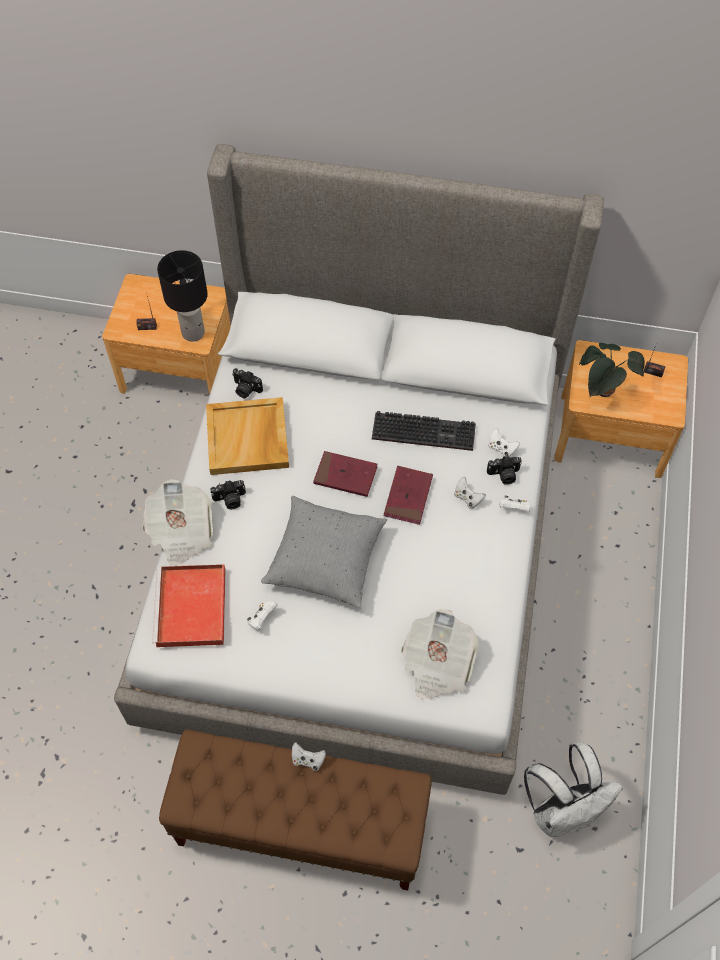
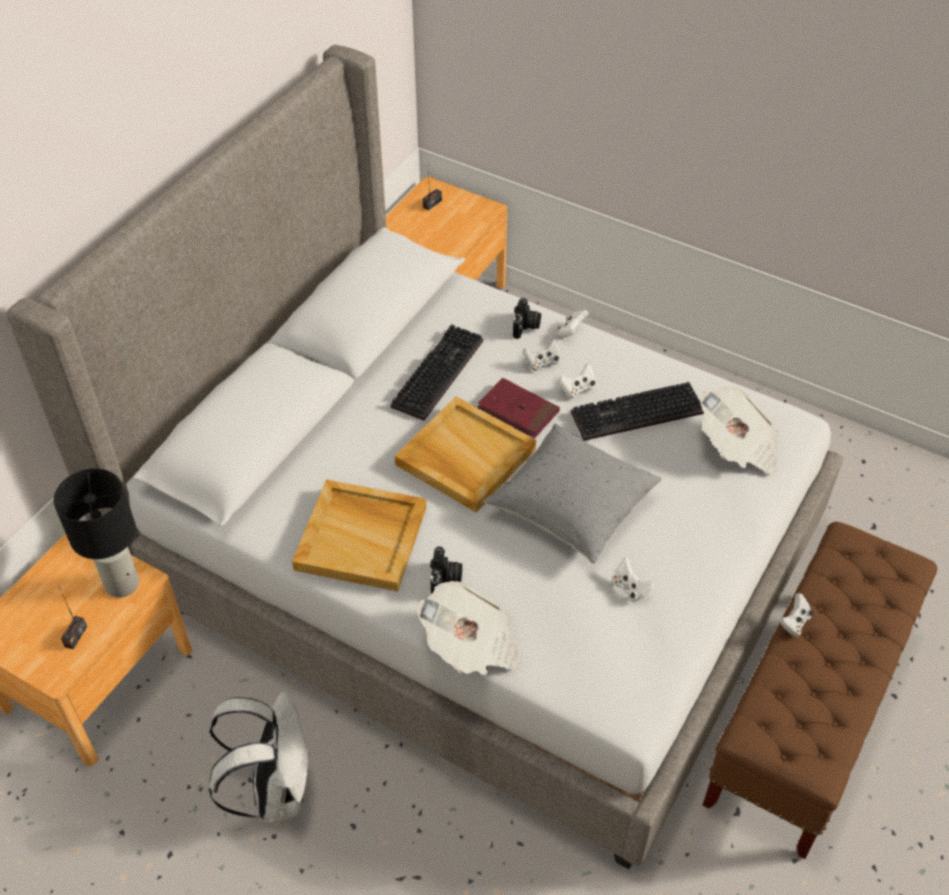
camera: 70 degrees left, 10 degrees down
(192, 609) = (593, 658): red tray -> none
(245, 389) = (283, 522): camera -> none
(345, 476) = (464, 457): red book -> beige tray
(439, 580) = (636, 416): none -> keyboard
(501, 448) = (491, 318): white game controller -> white game controller (577, 389)
(562, 810) = (839, 479): white backpack -> white backpack (275, 790)
(602, 392) = (436, 245): potted plant -> none

